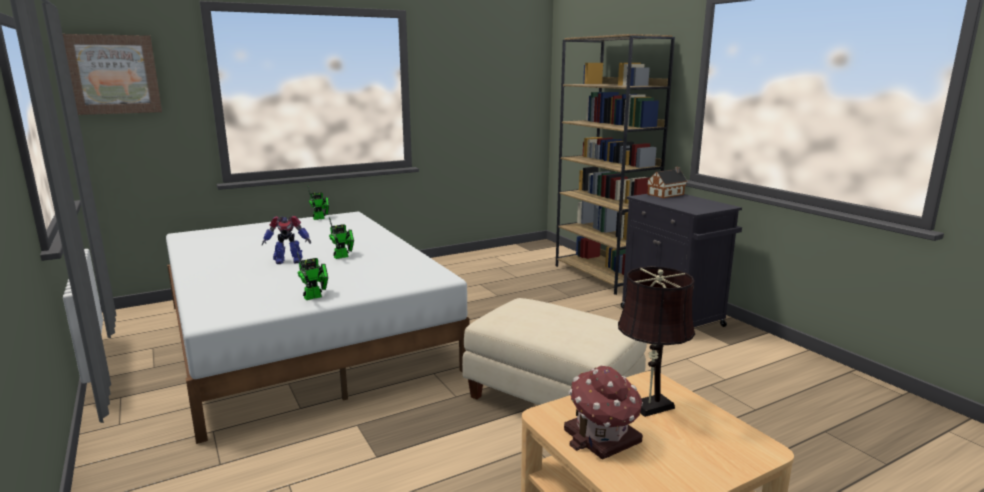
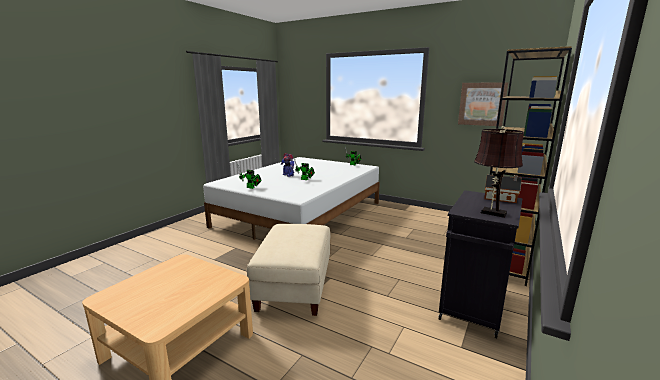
camera: 60 degrees right, 0 degrees up
(113, 74) = (295, 87): picture -> picture (482, 104)
(603, 438) = (161, 277): toy house -> none
(649, 407) = (198, 284): brown table lamp -> brown table lamp (490, 212)

